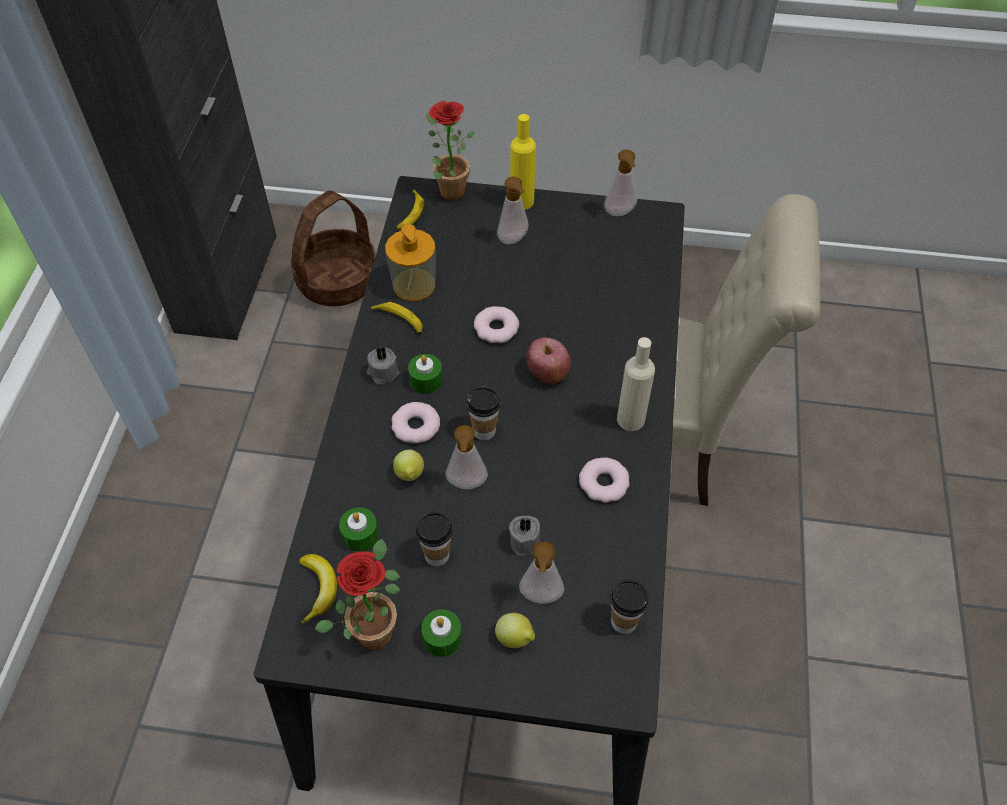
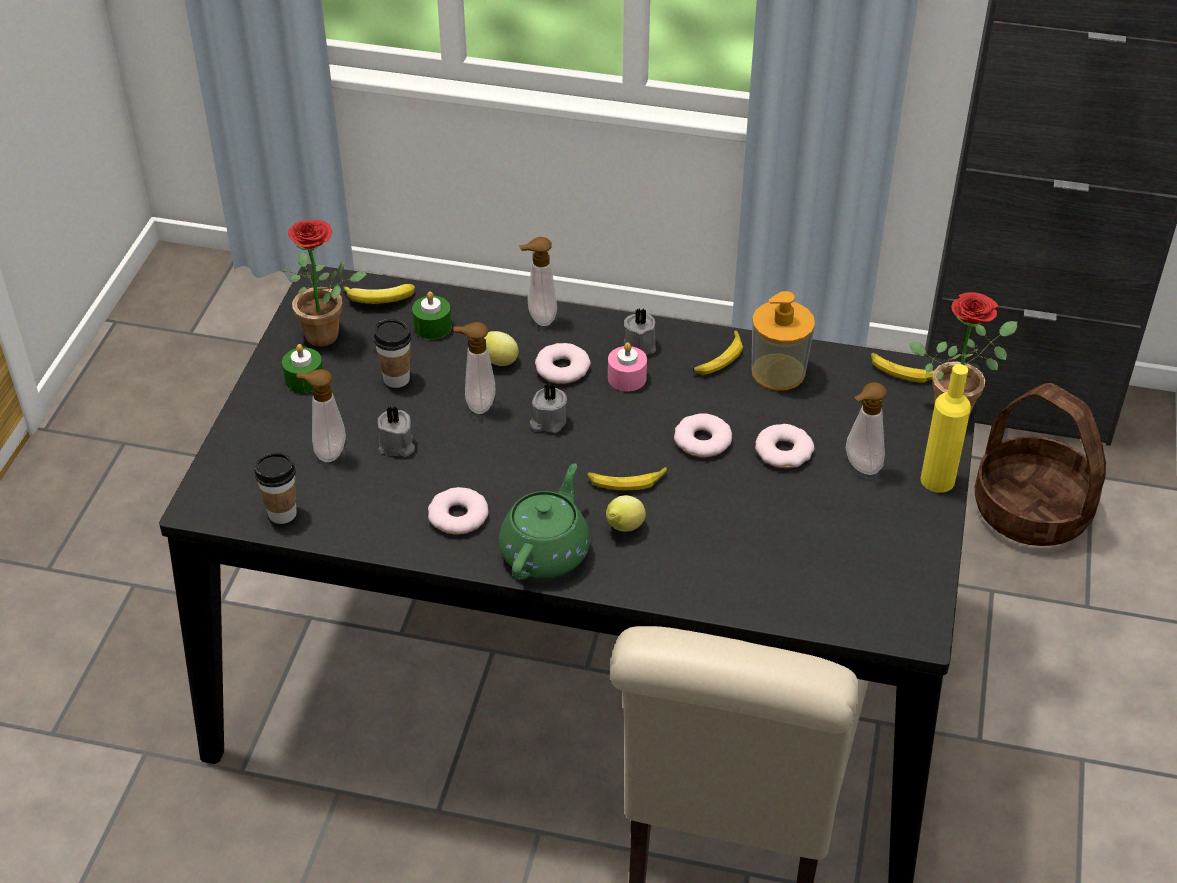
camera: 95 degrees right, 10 degrees down
(426, 380) = (627, 378): green candle -> pink candle
(484, 431) = (548, 421): cup -> grey candle
(502, 281) = (784, 451): none -> donut
(515, 639) = (288, 430): lemon -> lemon (623, 528)
(547, 373) = (626, 481): apple -> banana
(620, 213) = (919, 584): soap dispenser -> soap dispenser (539, 318)
(630, 419) = (546, 551): beige bottle -> green teapot

